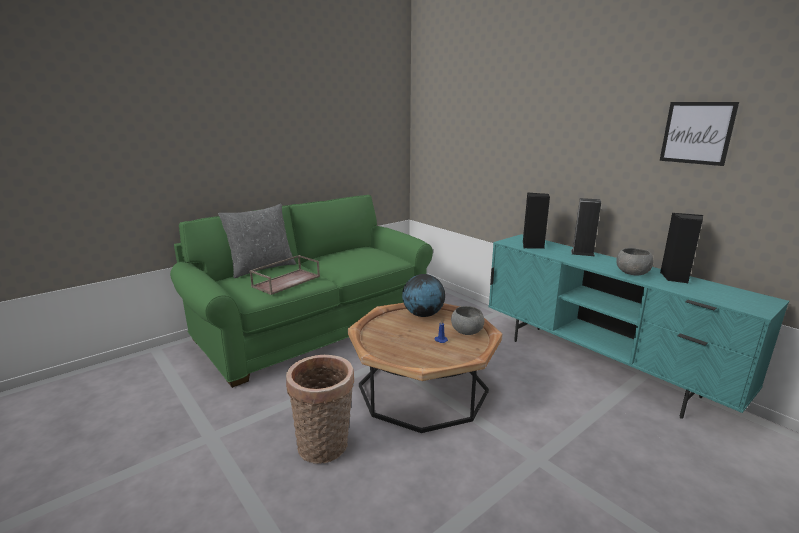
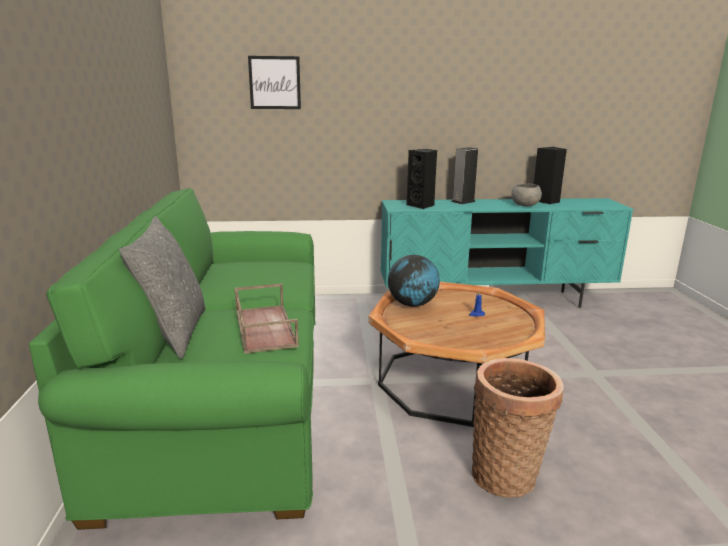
camera: 55 degrees left, 0 degrees up
(466, 331) = (471, 299): grey bowl -> none
(697, 133) = (539, 80): picture -> picture (274, 82)

